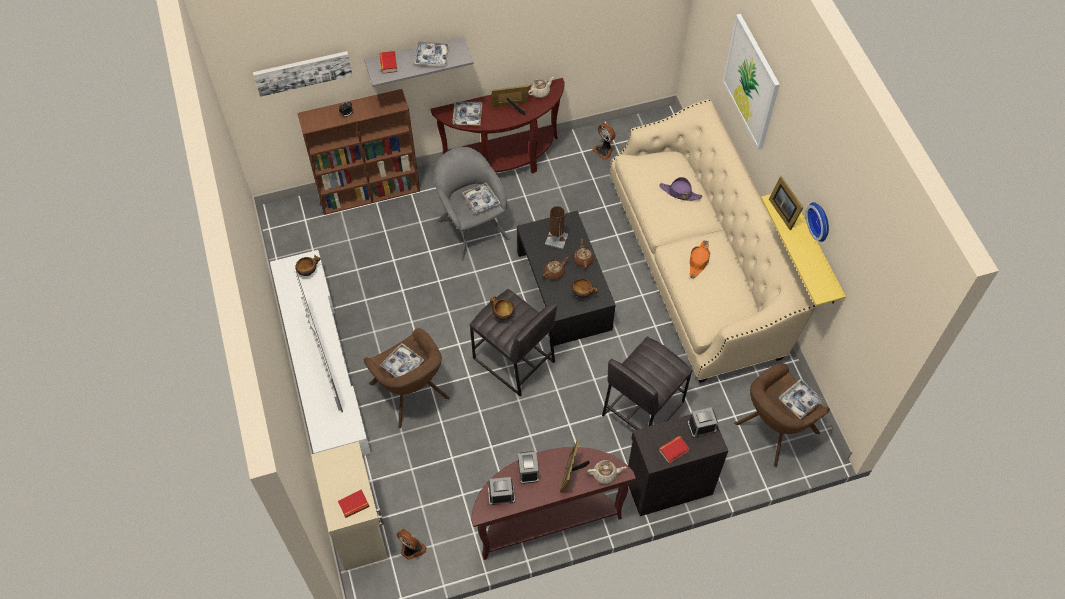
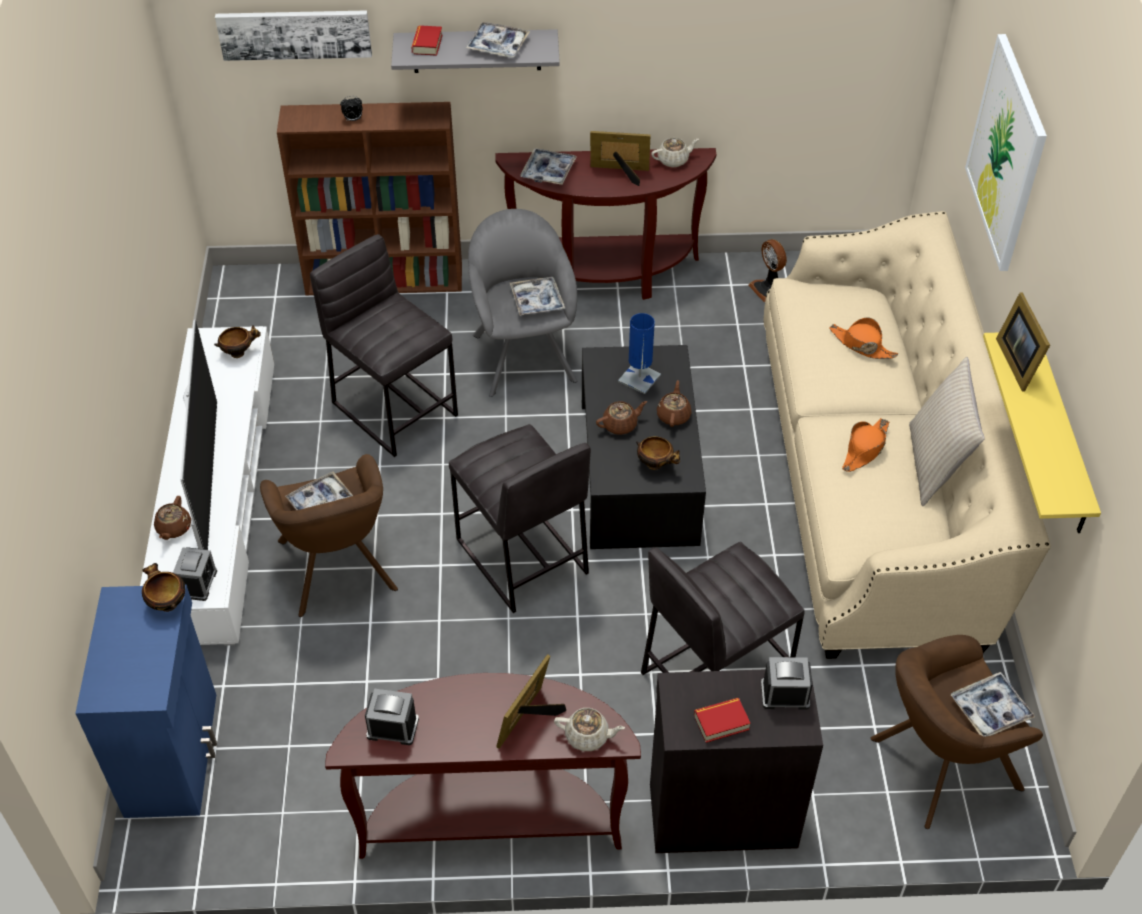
camera: 15 degrees right, 10 degrees down
(315, 396) = (173, 528): none -> brown teapot
(354, 505) = (135, 681): book -> none
(359, 527) = (174, 753): beige cabinet -> blue cabinet
(407, 280) = (395, 407): none -> grey stool
(411, 549) = (245, 810): fan -> none
(502, 315) = (505, 458): bowl -> bowl (167, 603)
(528, 471) = (453, 699): alarm clock -> alarm clock (198, 583)
(556, 239) = (639, 378): brown table lamp -> blue table lamp
(679, 193) = (861, 345): purple hat -> orange hat
(739, 262) = (935, 465): none -> beige pillow
(820, 221) = (1078, 374): wall clock -> none

